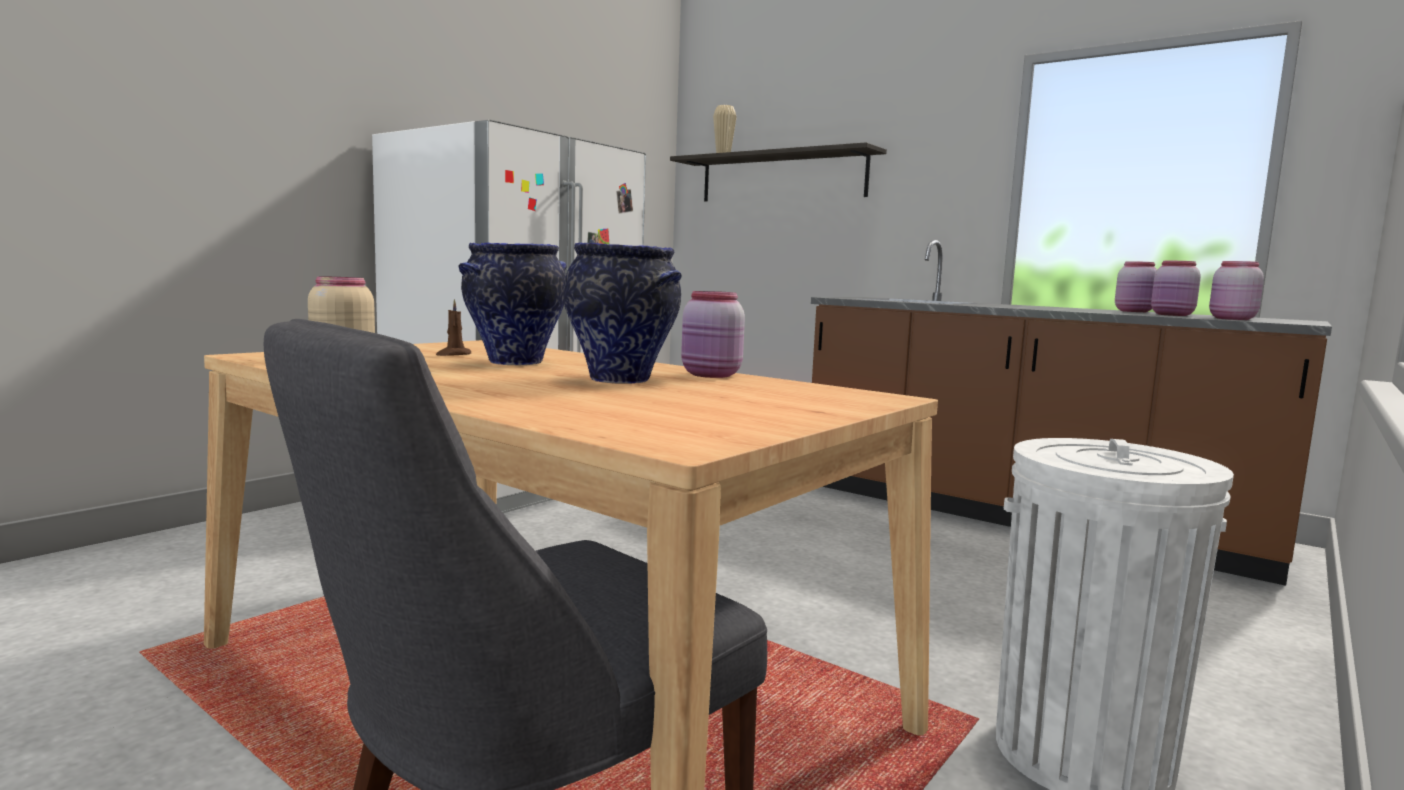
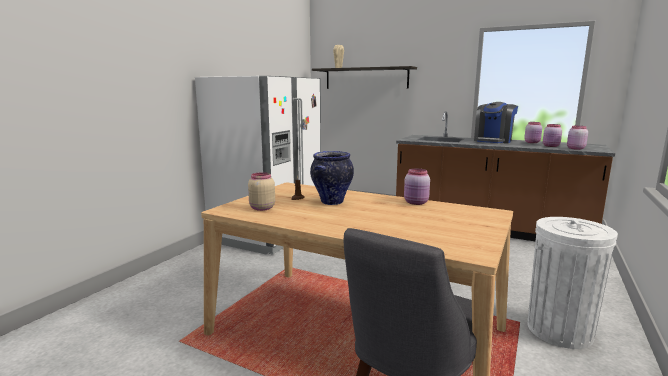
camera: 10 degrees left, 5 degrees up
(621, 380) = (392, 212): vase -> none
(1039, 306) = (493, 141): none -> coffee machine

